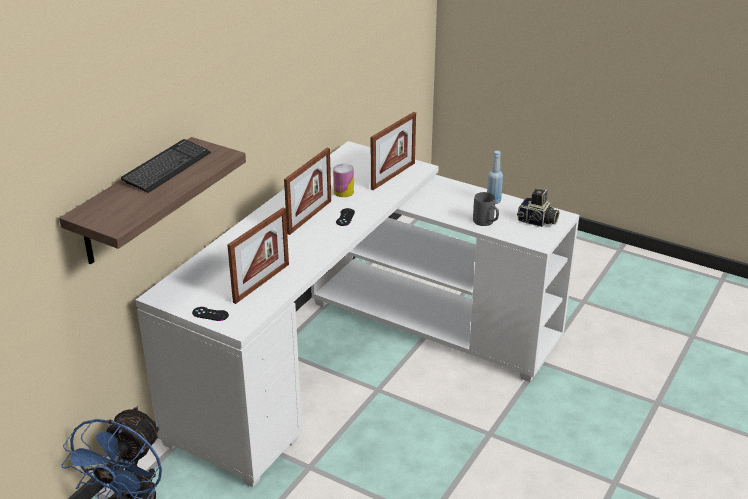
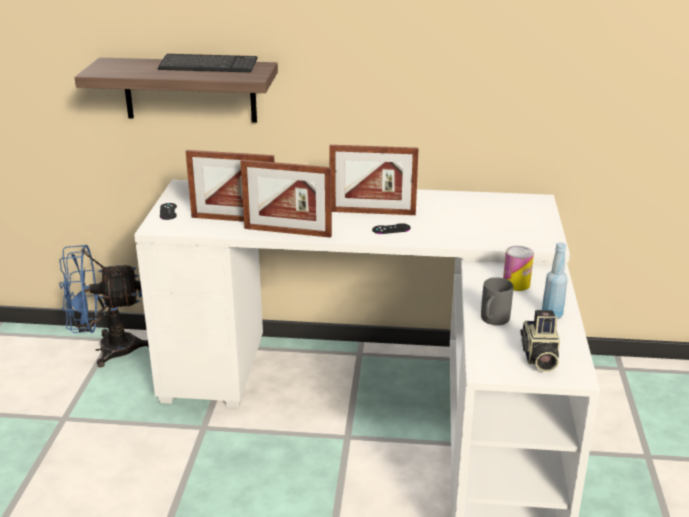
camera: 65 degrees right, 5 degrees down
(343, 192) = (441, 217): can -> can (516, 284)
(393, 176) = (509, 234): picture frame -> picture frame (287, 232)

